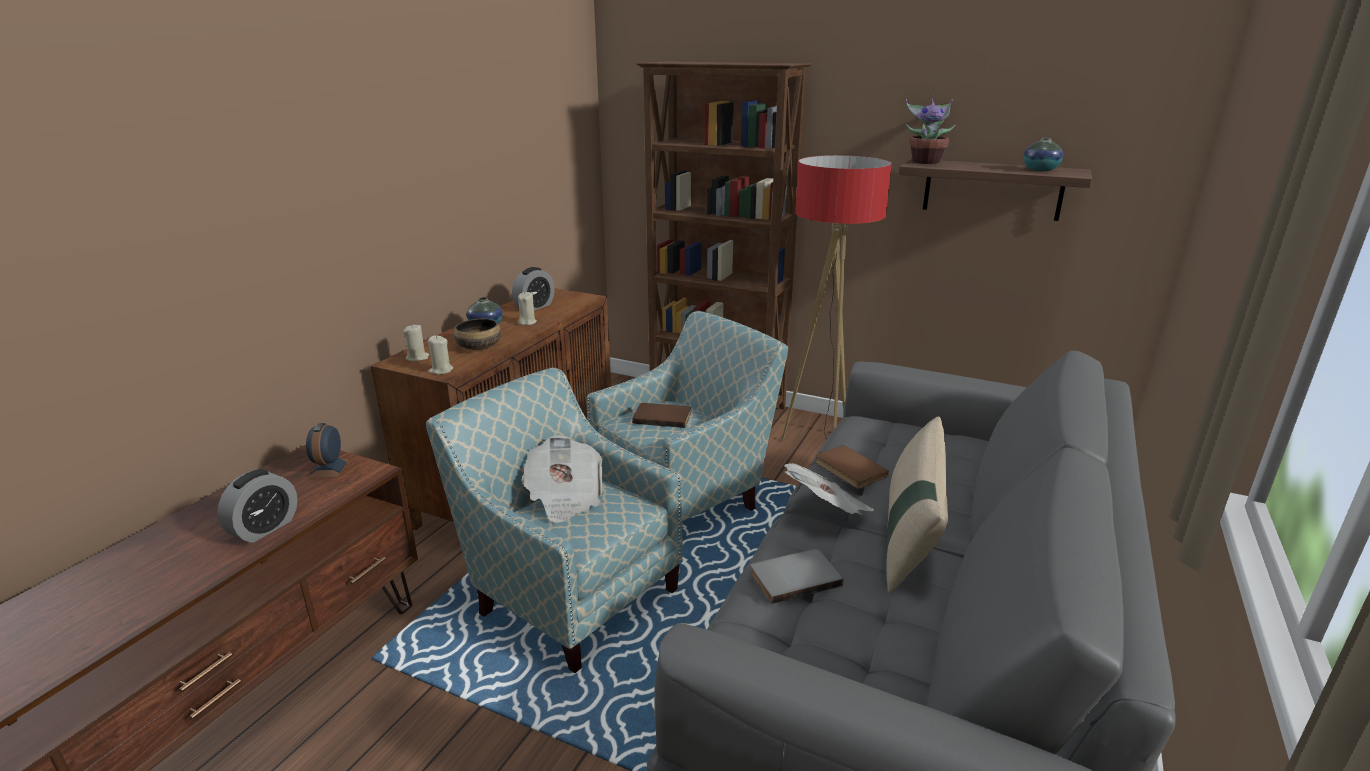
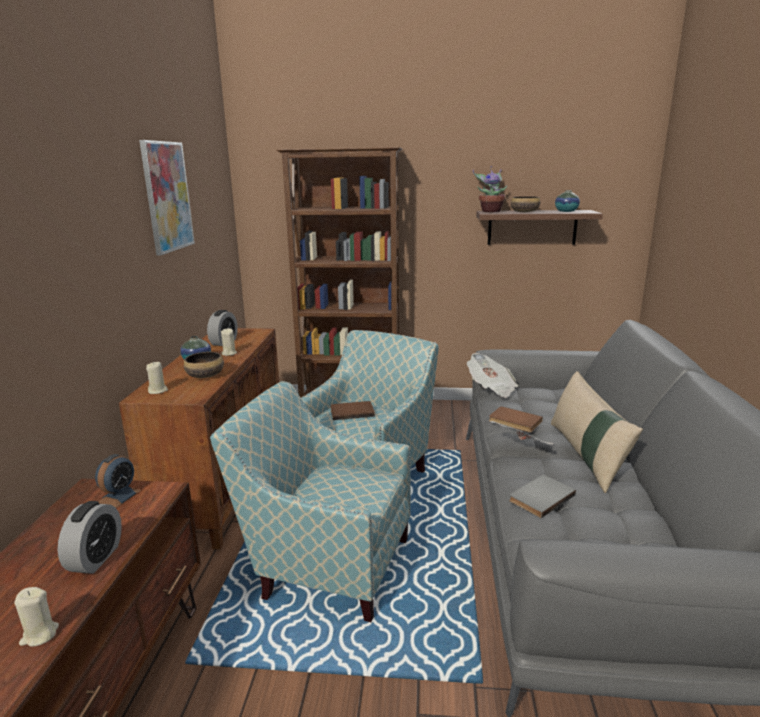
camera: 20 degrees left, 5 degrees down
(329, 468) = (119, 496): alarm clock -> alarm clock turned 135 degrees counterclockwise
(441, 370) = (189, 397): beige candle -> beige candle (39, 635)
(476, 125) = (167, 196): none -> picture
(565, 498) = (323, 482): newspaper -> newspaper (492, 388)
(820, 446) = (440, 420): floor lamp -> none
(973, 167) = (525, 212): none -> bowl

